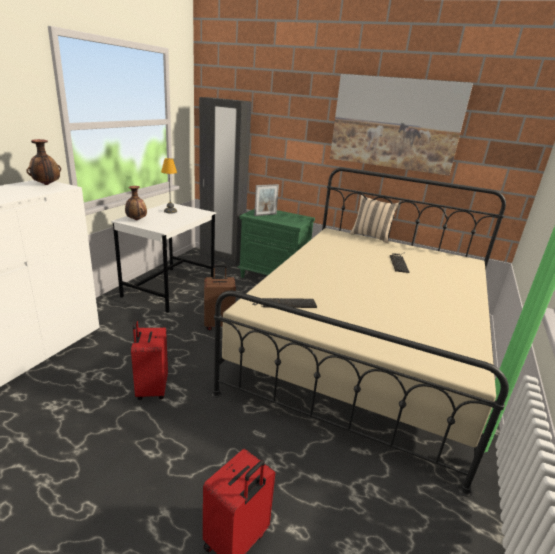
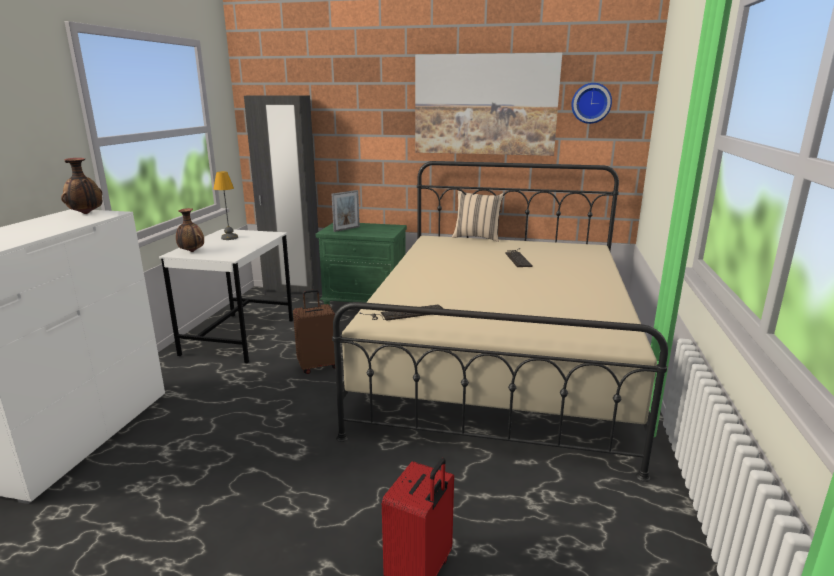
camera: 10 degrees left, 5 degrees down
(151, 389) = (260, 447): red suitcase -> none
(492, 132) = (591, 103): none -> wall clock

